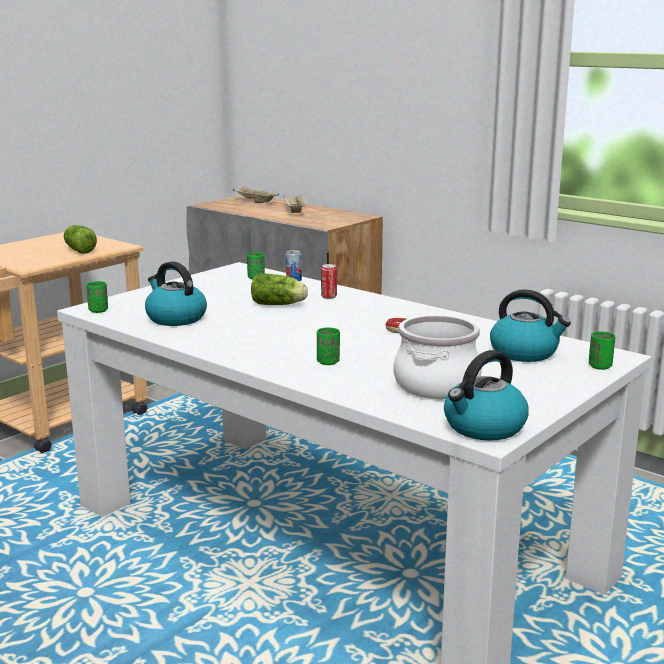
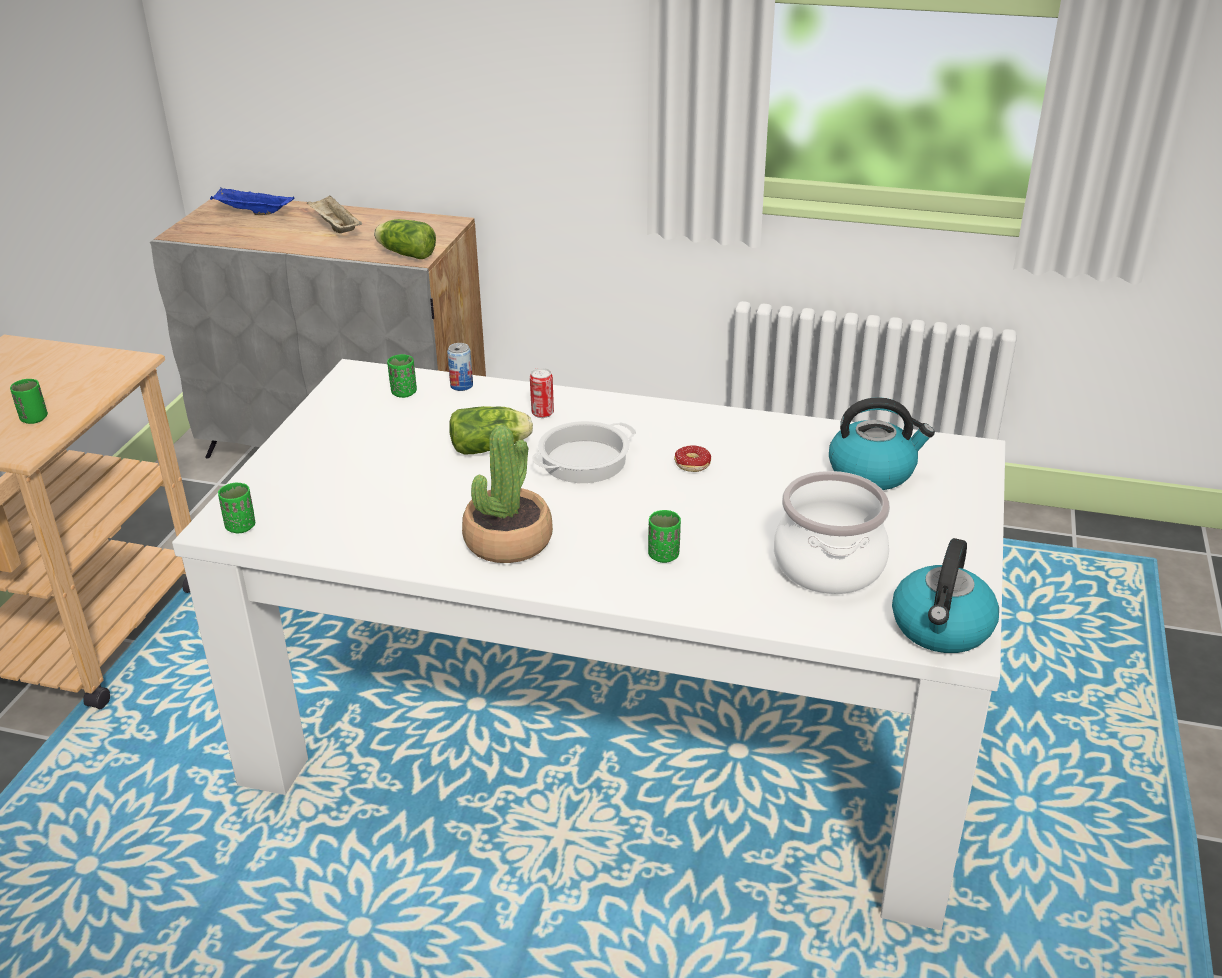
camera: 25 degrees left, 15 degrees up
(79, 250) = (68, 387): lettuce -> lettuce (405, 253)
(175, 318) = (374, 515): kettle -> none
(238, 340) = (508, 541): none -> potted plant
(255, 202) = (252, 212): beige tray -> blue tray
(329, 318) = (584, 461): none -> cooking pot
(600, 366) = (970, 476): green cup -> green cup (34, 418)

